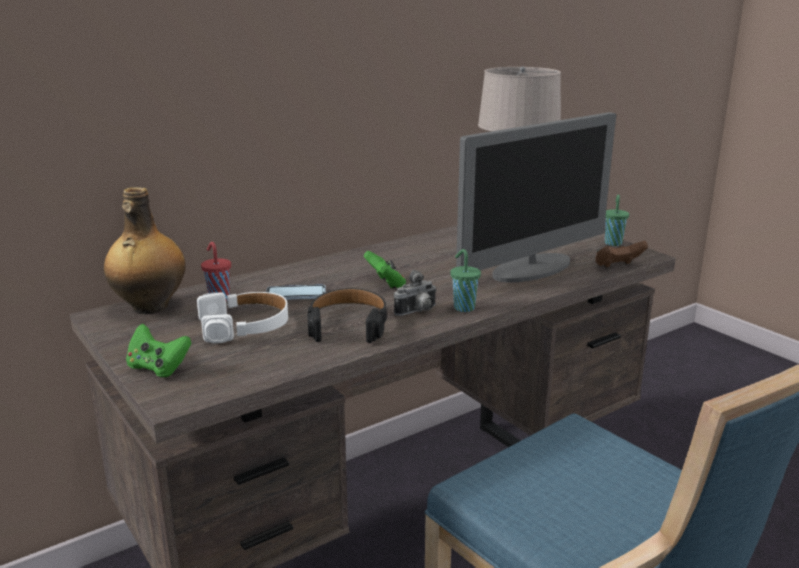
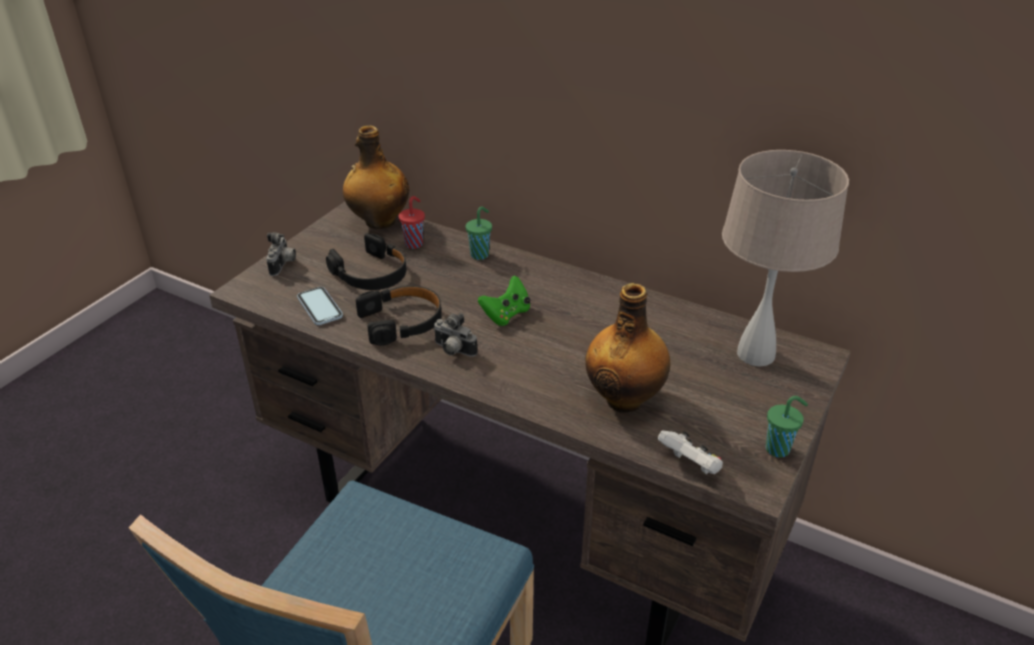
camera: 65 degrees right, 15 degrees up
(158, 368) = (283, 265): green game controller -> camera
(245, 326) = (371, 274): white headphones -> black headphones
(296, 294) = (447, 276): phone -> phone (320, 307)
(463, 307) = (481, 375): green cup -> green cup (480, 254)
(532, 269) = (625, 398): monitor -> bottle
(617, 266) = (690, 466): brown game controller -> white game controller

